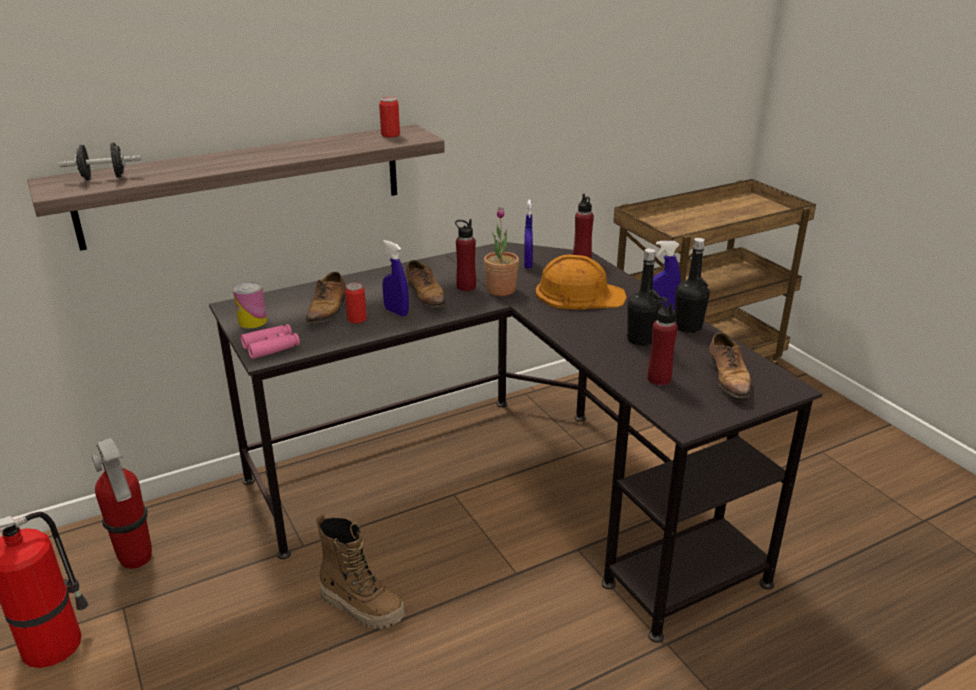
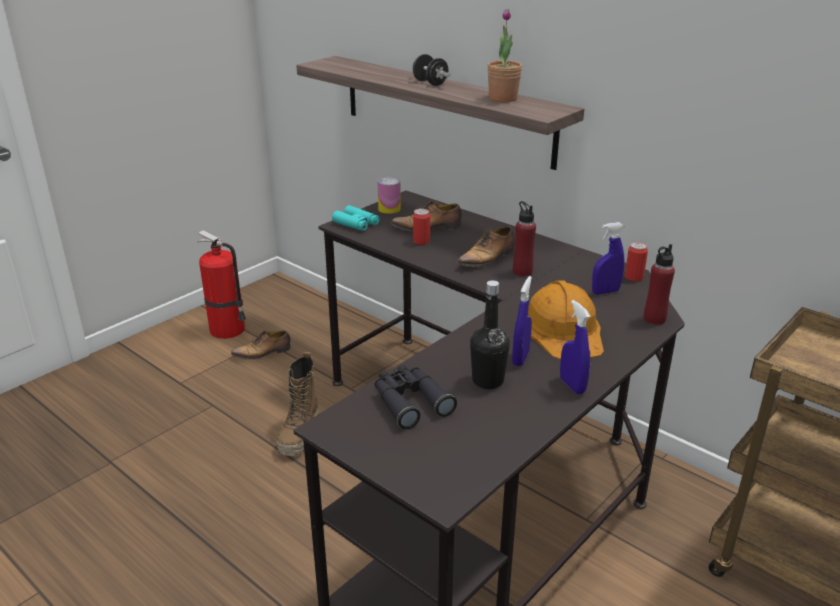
camera: 70 degrees right, 0 degrees up
(104, 178) = (349, 66): black dumbbell -> black dumbbell (430, 83)
(136, 559) = (306, 329): fire extinguisher -> none
(271, 347) = (356, 224): pink binoculars -> turquoise binoculars
(390, 135) = (536, 105): can -> can (634, 277)
(396, 312) = (446, 253): blue spray bottle -> blue spray bottle (520, 358)
(501, 290) = (532, 289): potted plant -> potted plant (503, 99)
(659, 379) = (409, 401): red bottle -> black binoculars
(688, 327) = (543, 408): black bottle -> none
(728, 378) = (438, 448): shoe -> shoe (263, 353)

